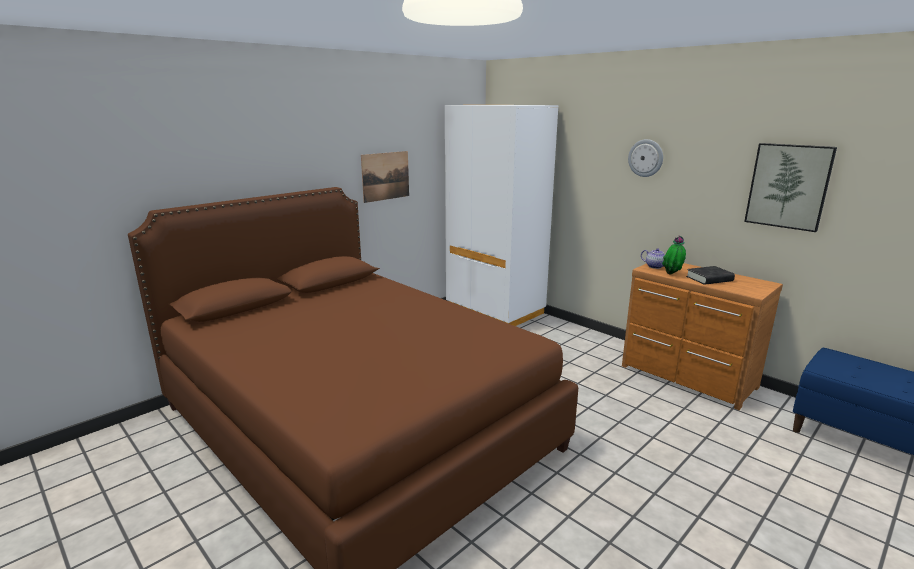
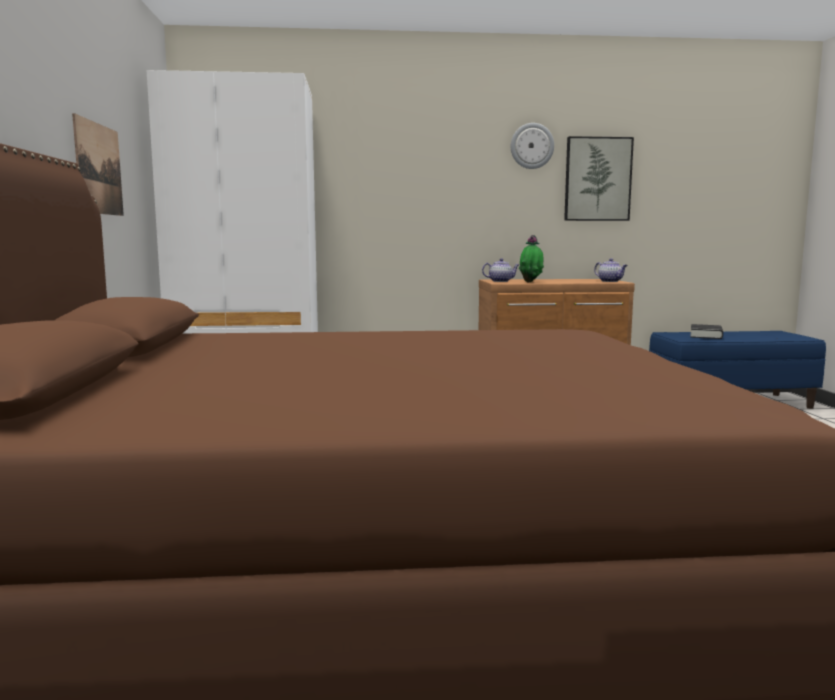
camera: 50 degrees left, 10 degrees down
(645, 158) = (445, 161): wall clock -> wall clock (532, 146)
(709, 279) = (563, 281): black book -> black book (706, 335)
(750, 291) = (610, 281): none -> teapot

